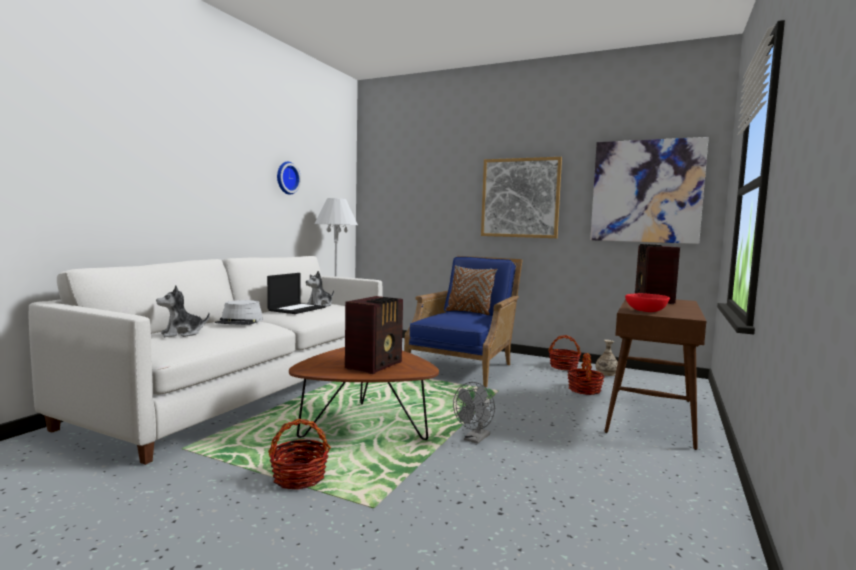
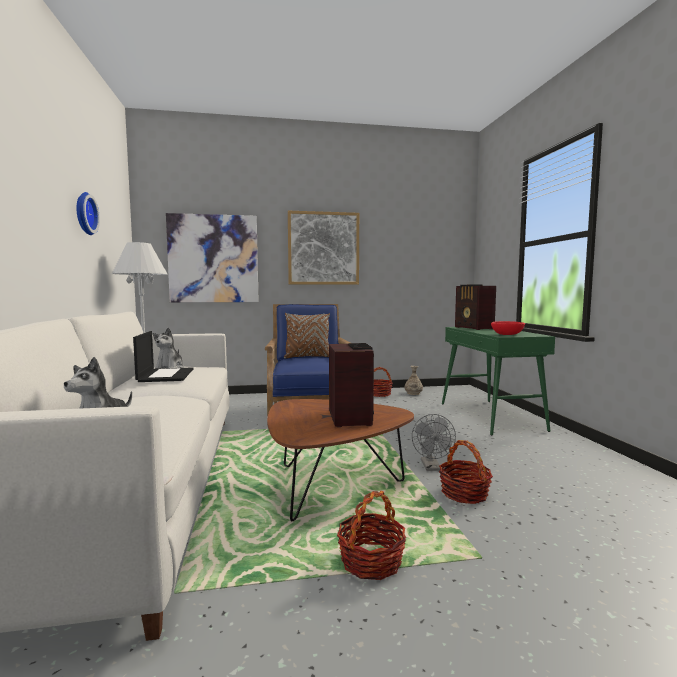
camera: 35 degrees left, 0 degrees up
(240, 321) = (145, 399): grey hat -> none
(584, 390) = (423, 408): basket -> basket (464, 493)
(646, 191) = (424, 245): picture -> picture (213, 259)
(651, 416) = (490, 416): brown console table -> green console table

